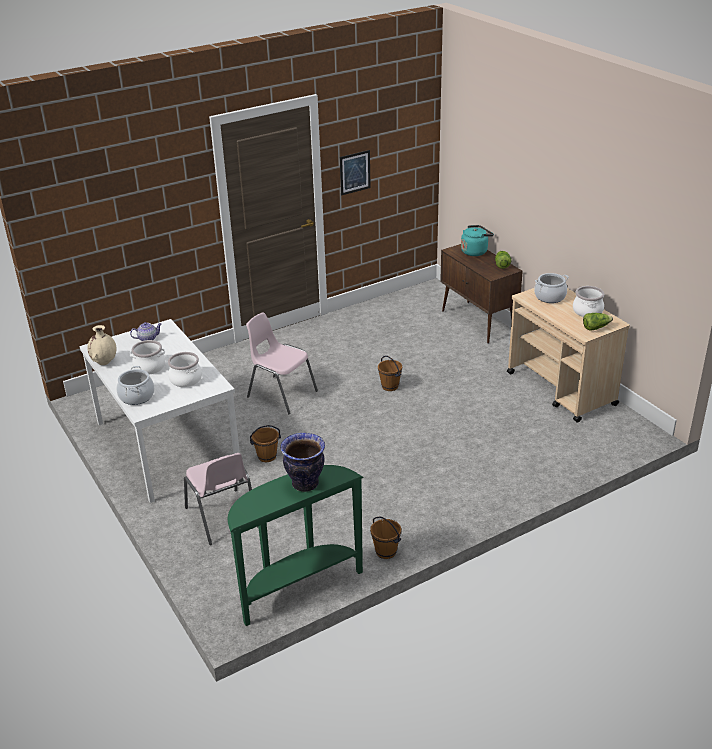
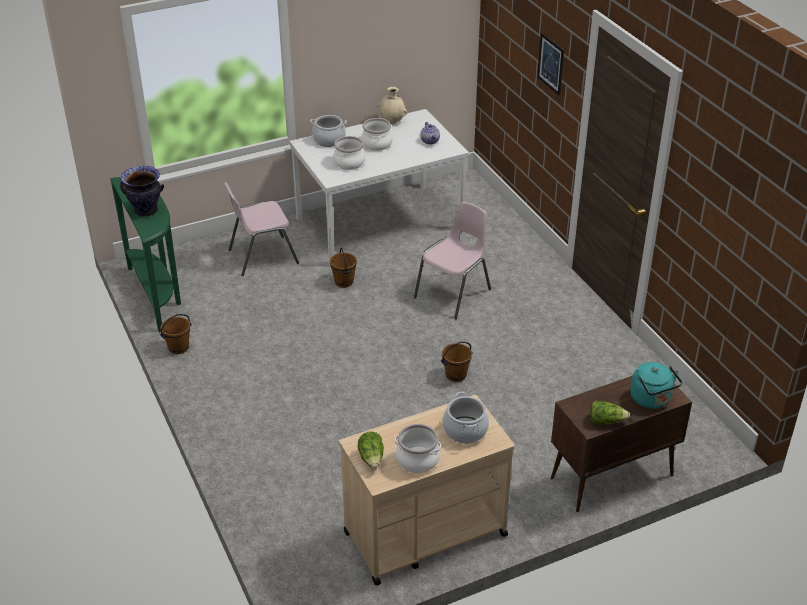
camera: 95 degrees right, 5 degrees up
(355, 172) = (695, 205): picture -> picture (551, 63)

